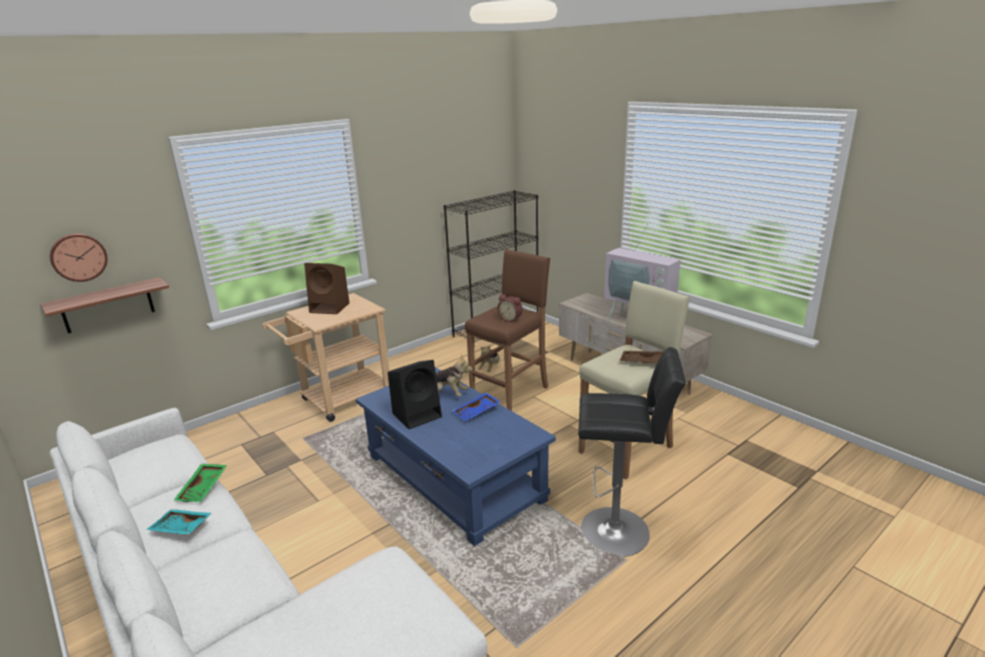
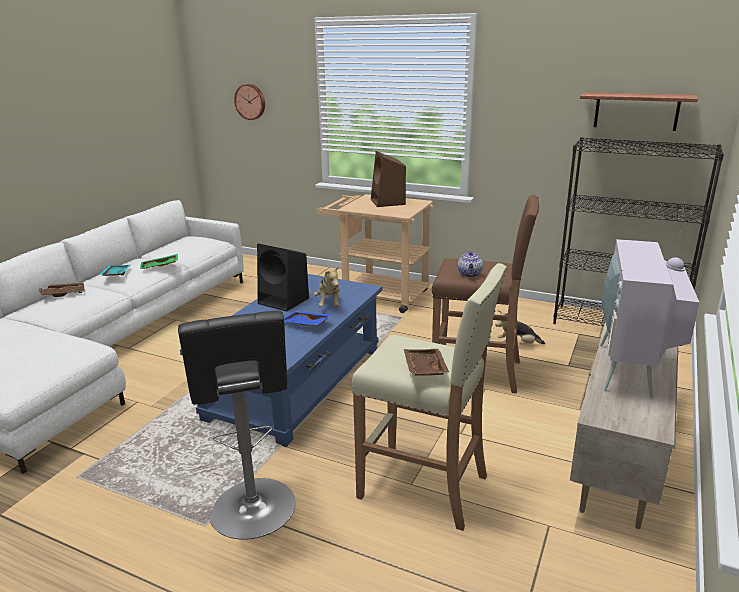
camera: 65 degrees right, 0 degrees up
(107, 305) = (261, 143): shelf -> shelf (636, 111)
(190, 582) = (63, 293): none -> brown tray
(511, 319) = (470, 274): alarm clock -> teapot

